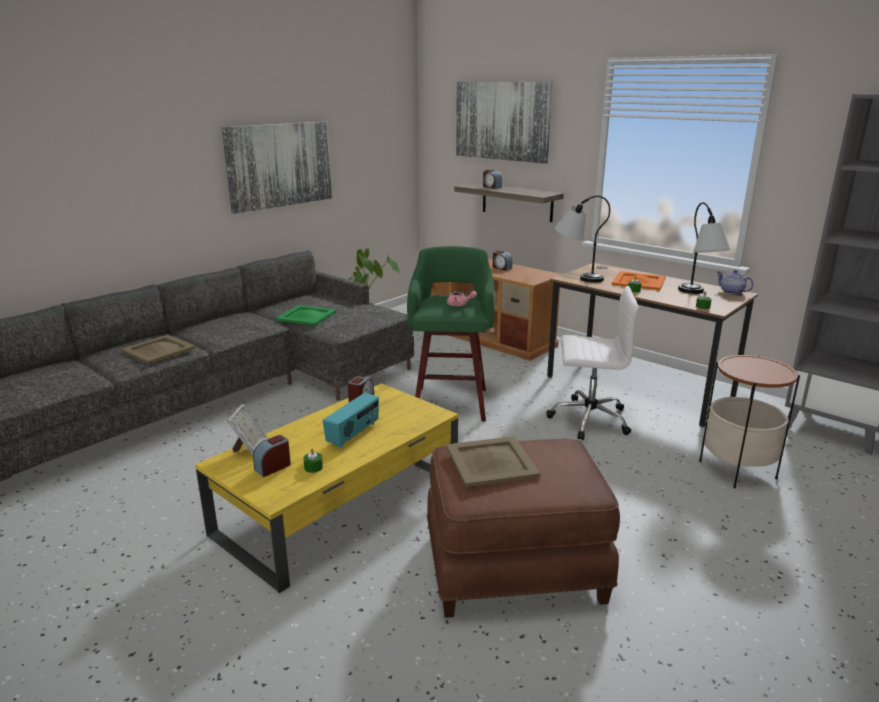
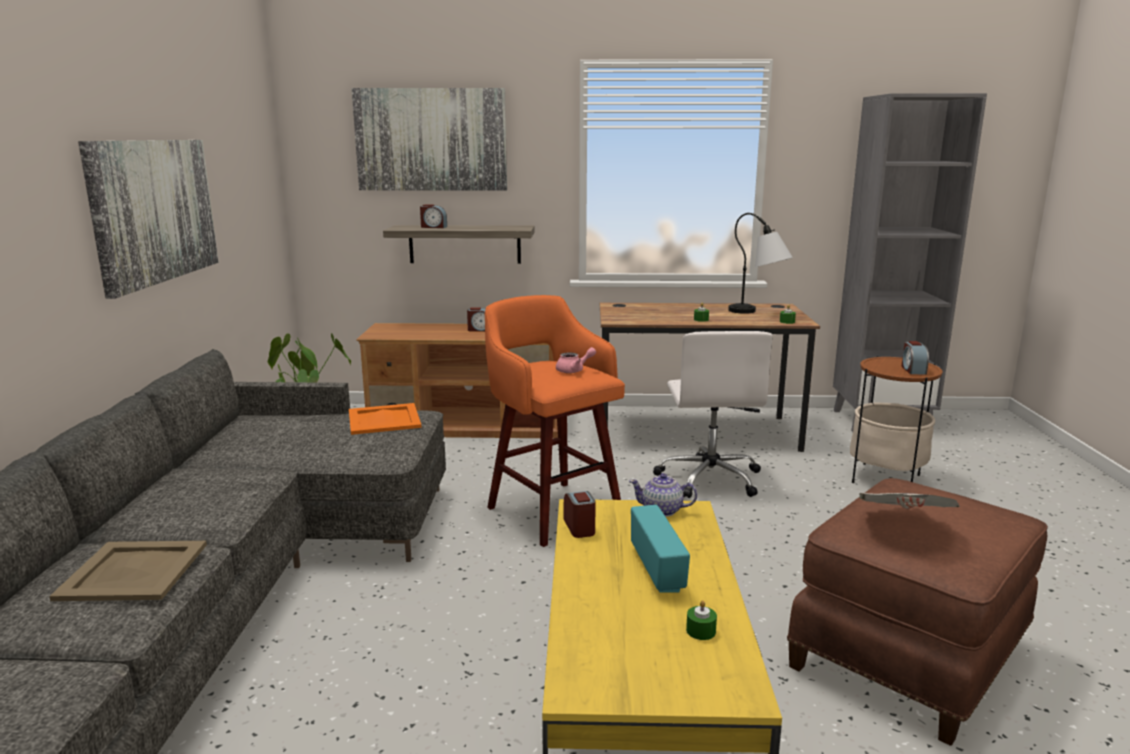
camera: 40 degrees left, 5 degrees down
(250, 449) = (575, 650): picture frame -> none
(273, 467) = (655, 657): alarm clock -> alarm clock (913, 370)
(307, 315) = (299, 446): green tray -> none
(451, 402) = (552, 510): green stool -> orange stool
(491, 461) = (903, 524): beige tray -> newspaper
(576, 277) = (621, 318): table lamp -> none
(588, 419) = (710, 478): white office chair -> white office chair turned 120 degrees clockwise
(639, 281) = (684, 311): orange tray -> orange tray (384, 419)
(732, 292) = (774, 306): teapot -> teapot (662, 511)

